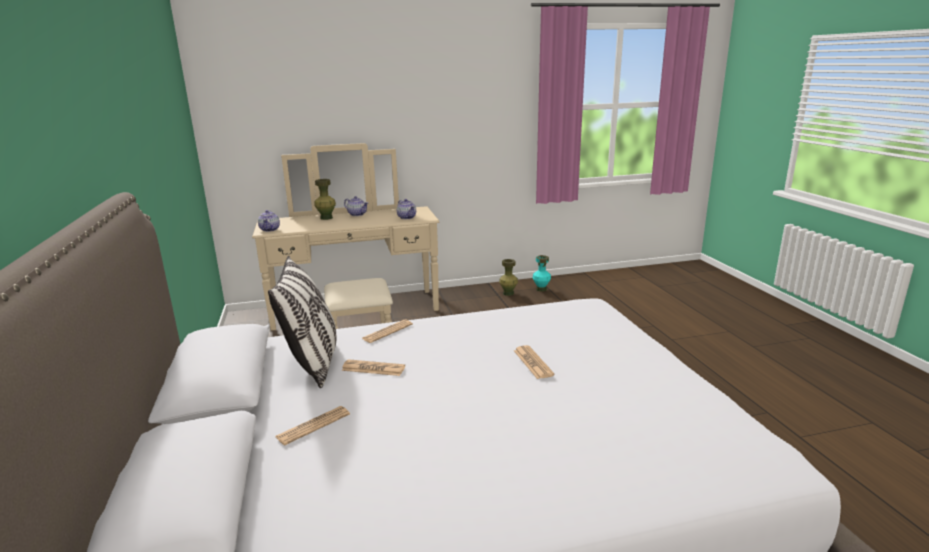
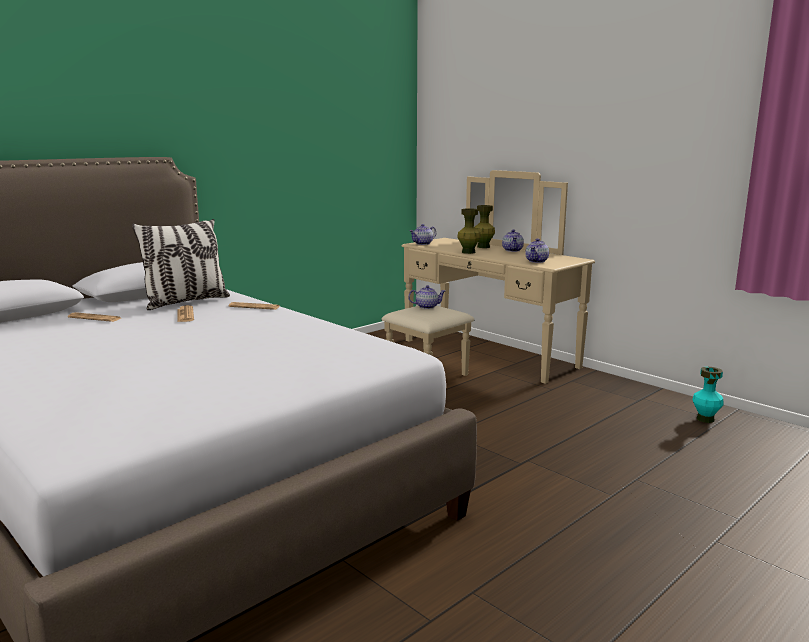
camera: 60 degrees right, 5 degrees down
(346, 284) = (427, 307): none -> teapot
(508, 293) = (653, 404): green vase -> green vase (468, 252)
(533, 363) = (228, 350): newspaper -> none

